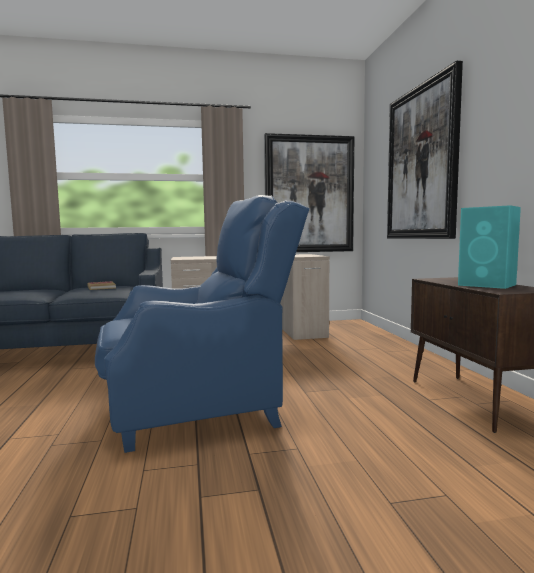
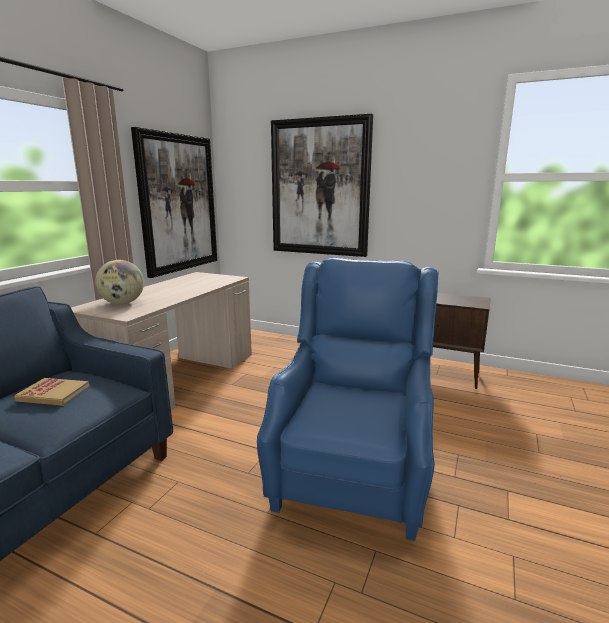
camera: 55 degrees left, 10 degrees up
(202, 257) = (122, 303): none -> globe
(488, 285) = (448, 298): turquoise speaker -> none

